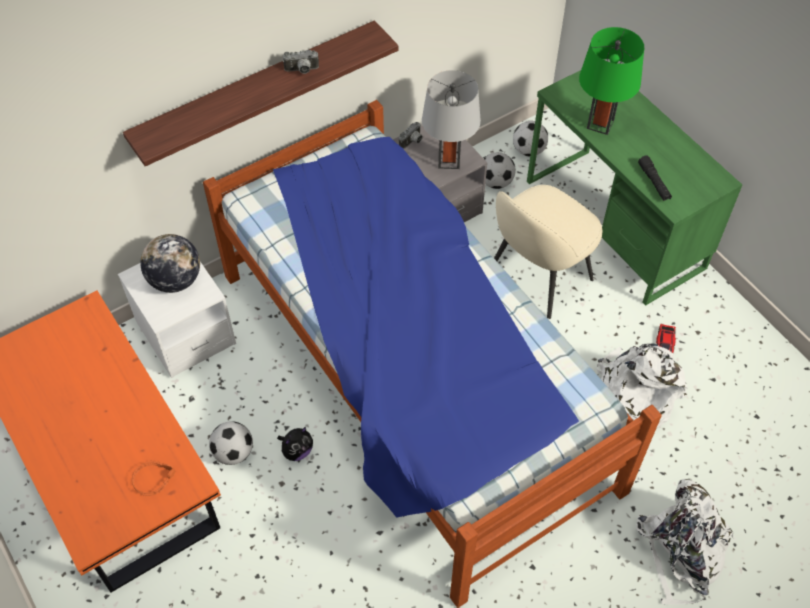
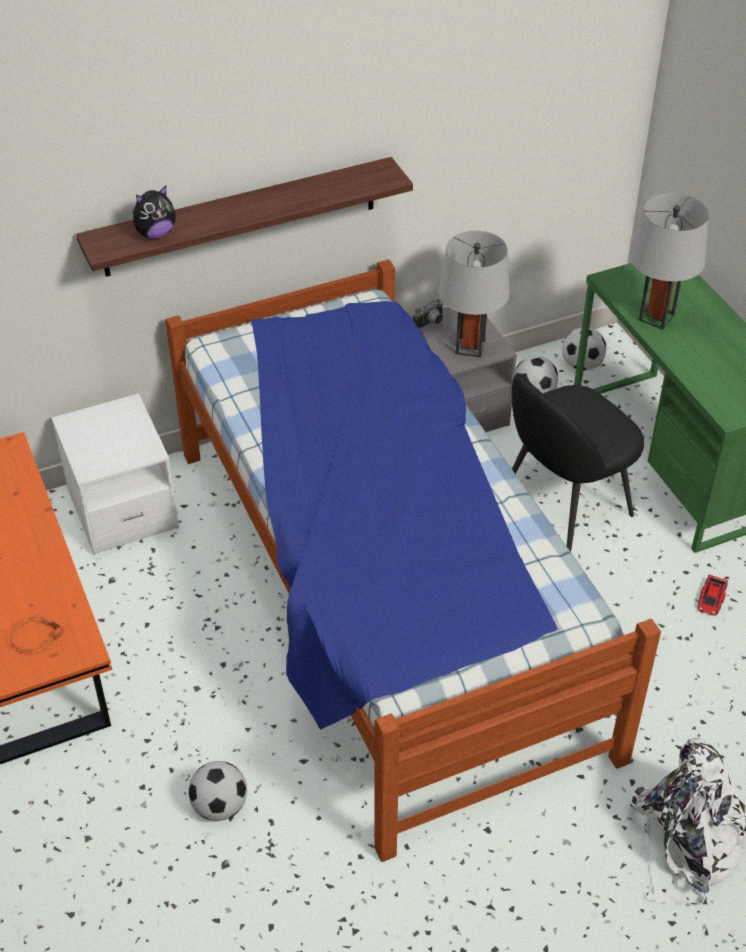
camera: 10 degrees right, 10 degrees down
(175, 280) = (116, 432): globe -> none
(233, 452) = (147, 646): football -> football (220, 806)
(297, 451) = (224, 655): plush toy -> plush toy (155, 233)
(302, 70) = (294, 196): camera -> none
(537, 277) = (564, 503): beige chair -> black chair
(600, 124) = (656, 317): green table lamp -> grey table lamp
(635, 394) = (661, 651): white backpack -> none
(654, 182) = (710, 386): black flashlight -> none

